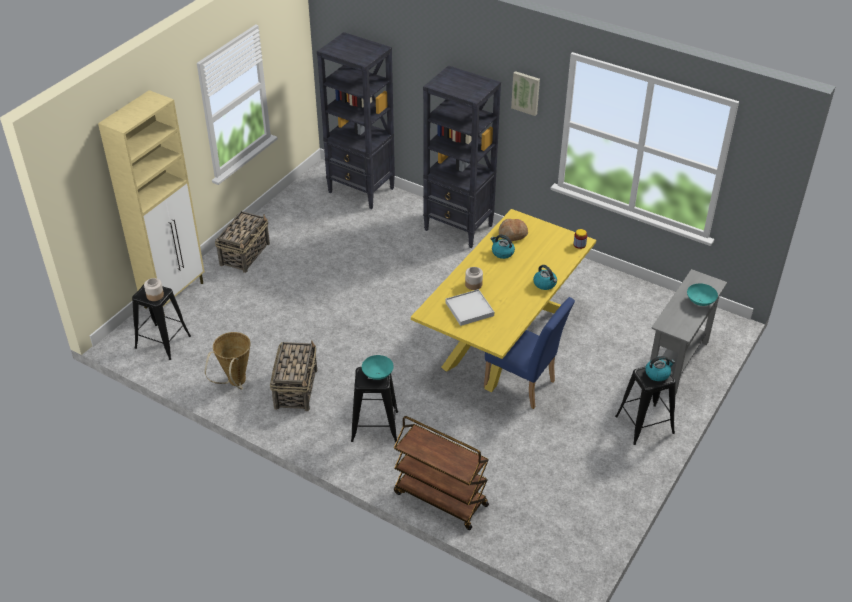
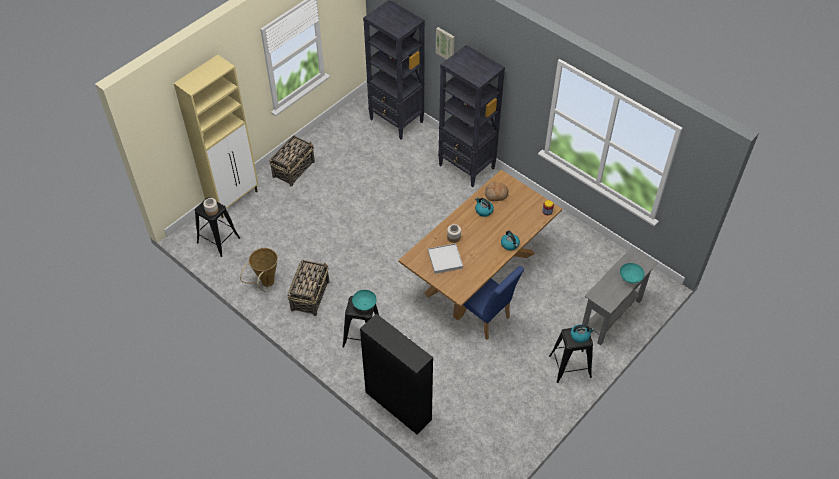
camera: 10 degrees right, 10 degrees up
(439, 499) = (398, 405): brown cart -> black cabinet
(504, 337) = (479, 273): yellow dining table -> brown dining table
(526, 92) = (523, 79): picture -> picture (445, 44)

